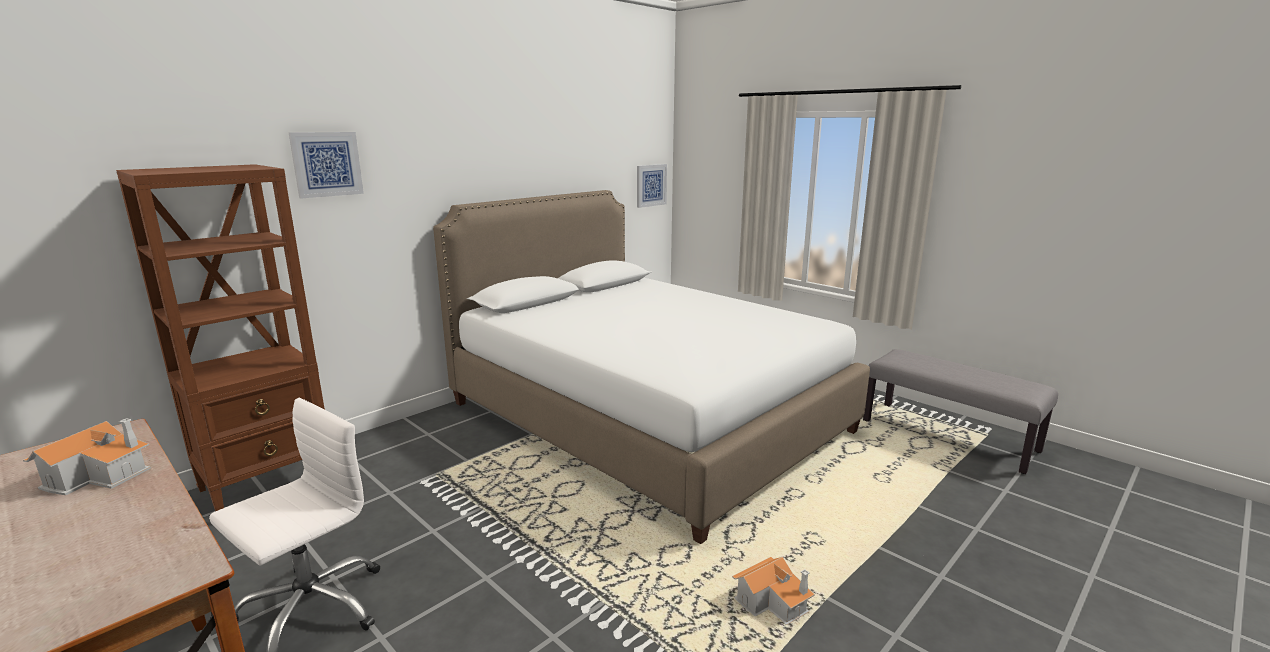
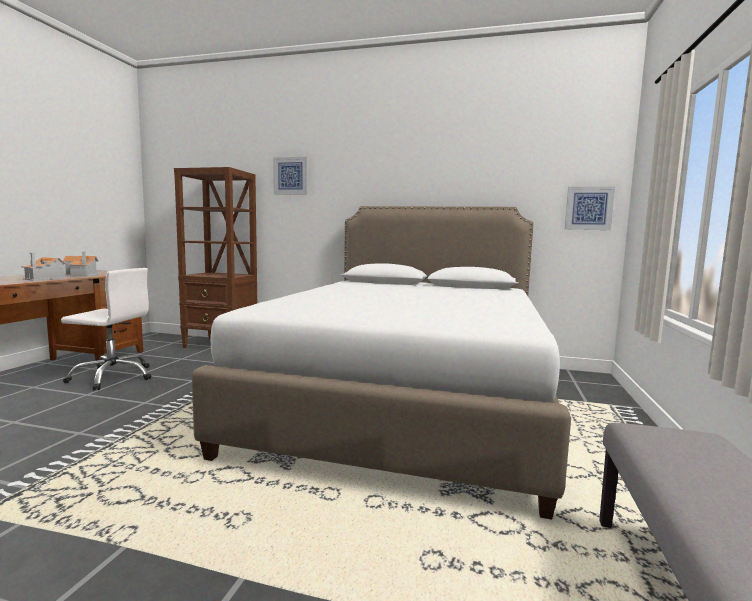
camera: 60 degrees right, 10 degrees down
(773, 602) = (115, 512): toy house -> toy house (46, 278)

